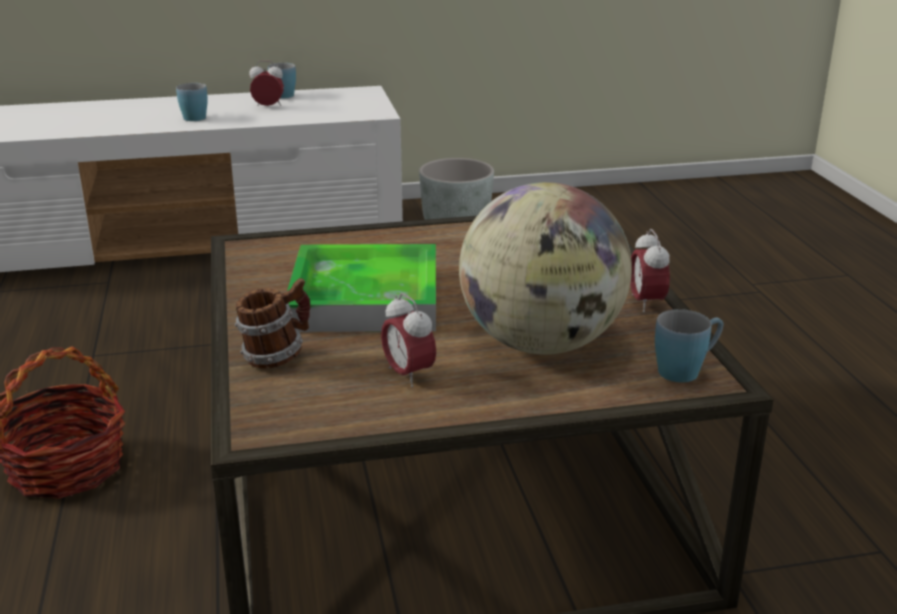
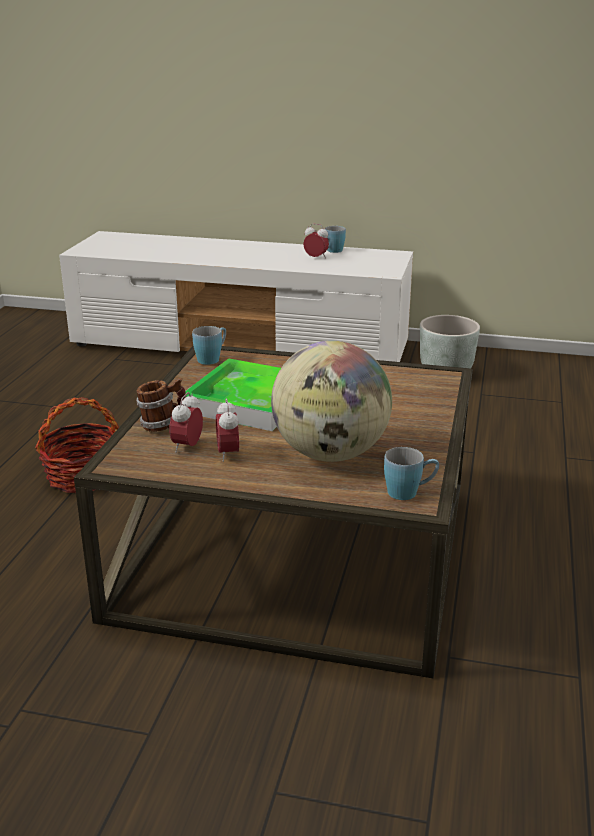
camera: 25 degrees right, 0 degrees up
(197, 116) = (262, 258): blue mug -> blue mug (212, 358)
(646, 303) = (431, 443): alarm clock -> alarm clock (187, 447)

